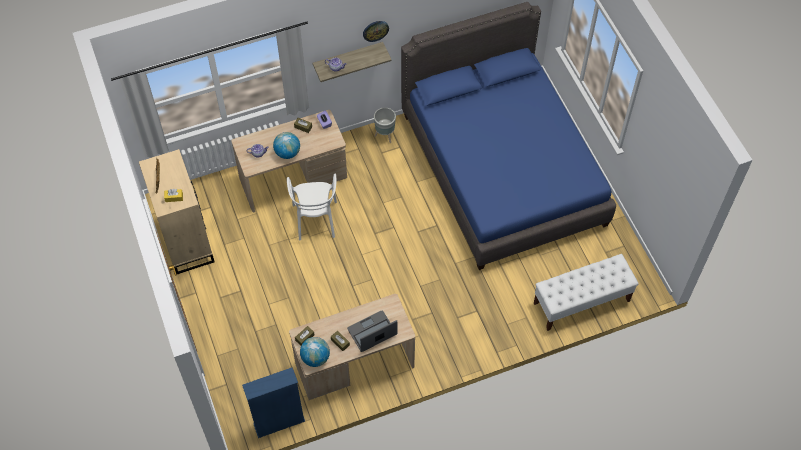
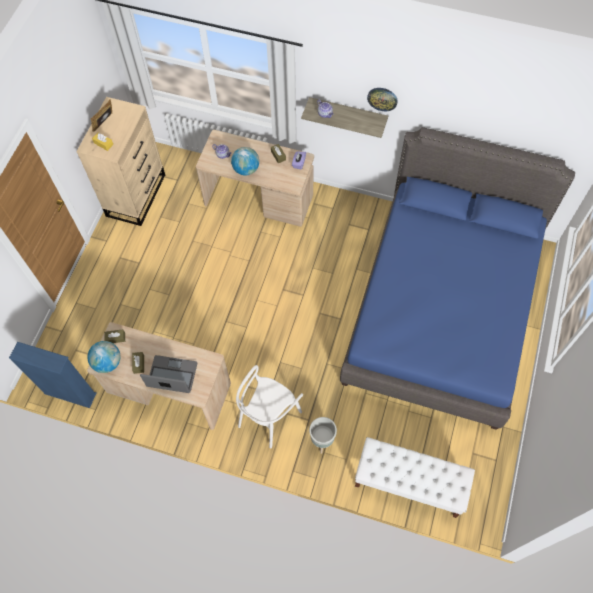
camera: 40 degrees right, 5 degrees up
(315, 220) = (246, 245): white chair -> white chair (268, 416)
(385, 136) = (364, 212): grey planter -> grey planter (321, 441)

